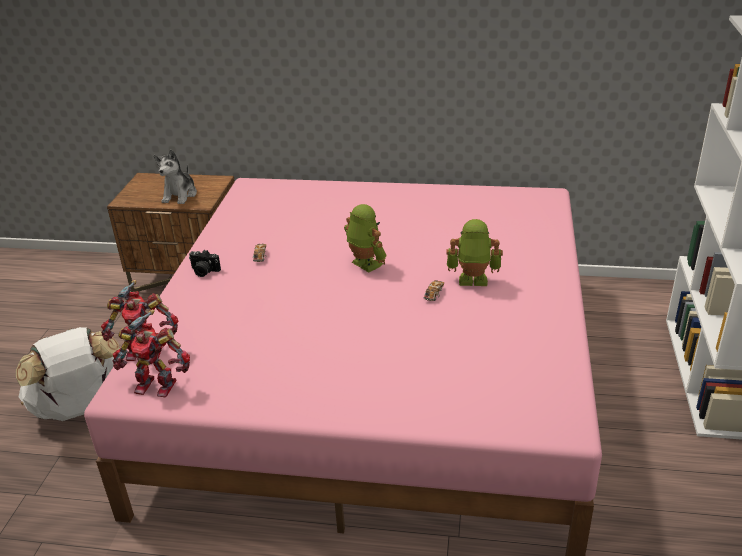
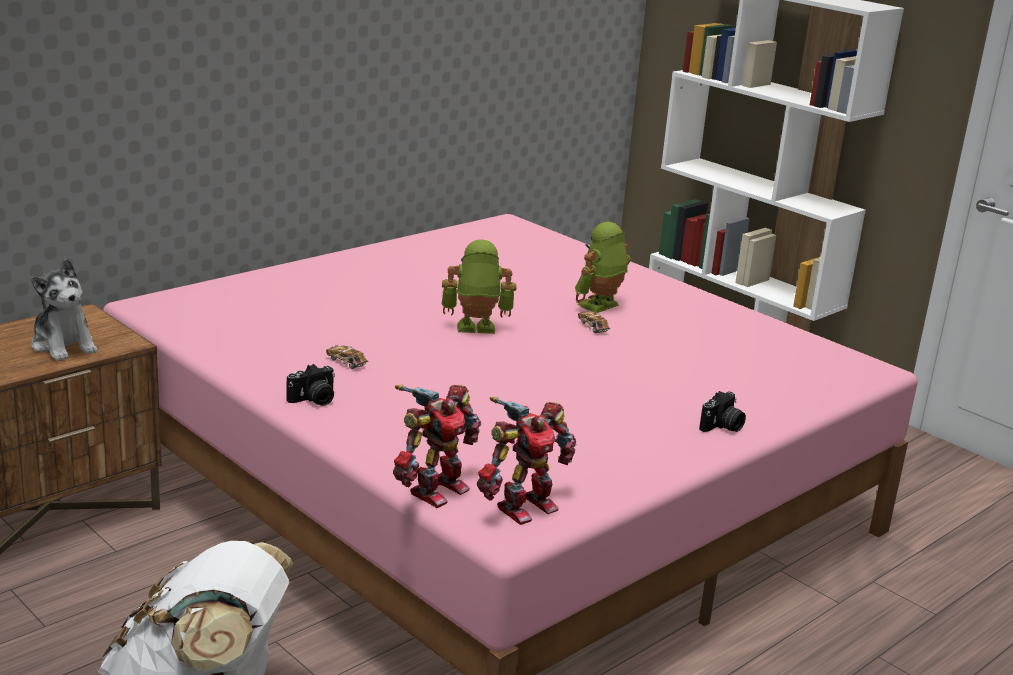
camera: 55 degrees left, 10 degrees down
(356, 404) = (722, 427): none -> camera

